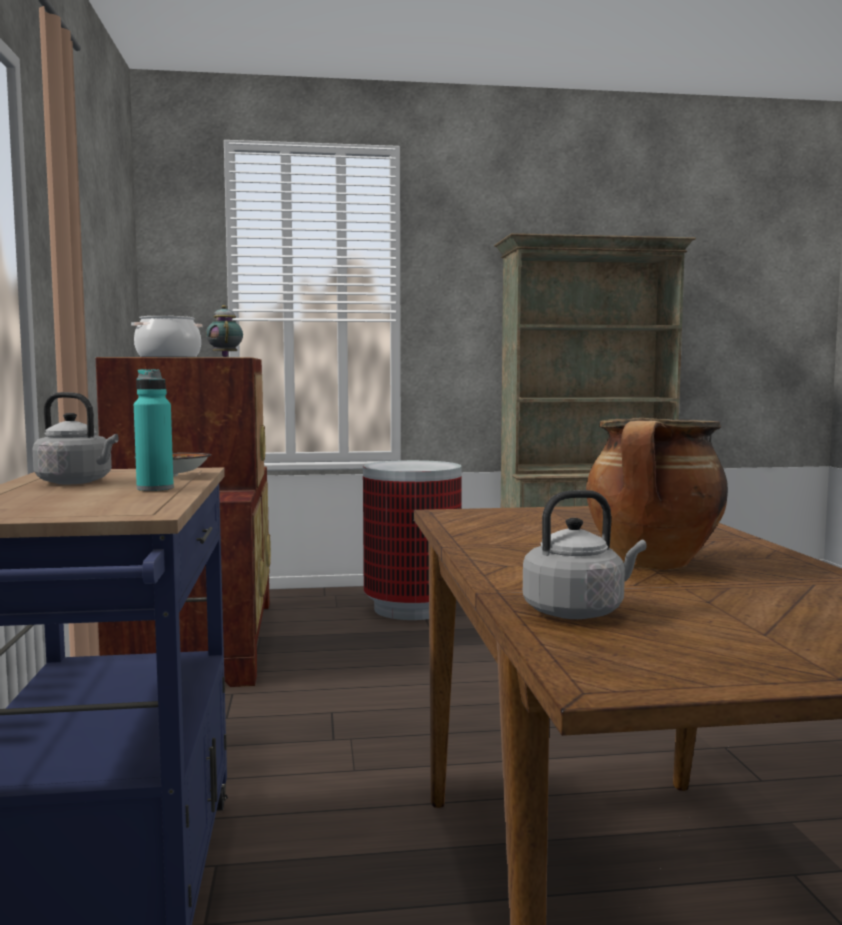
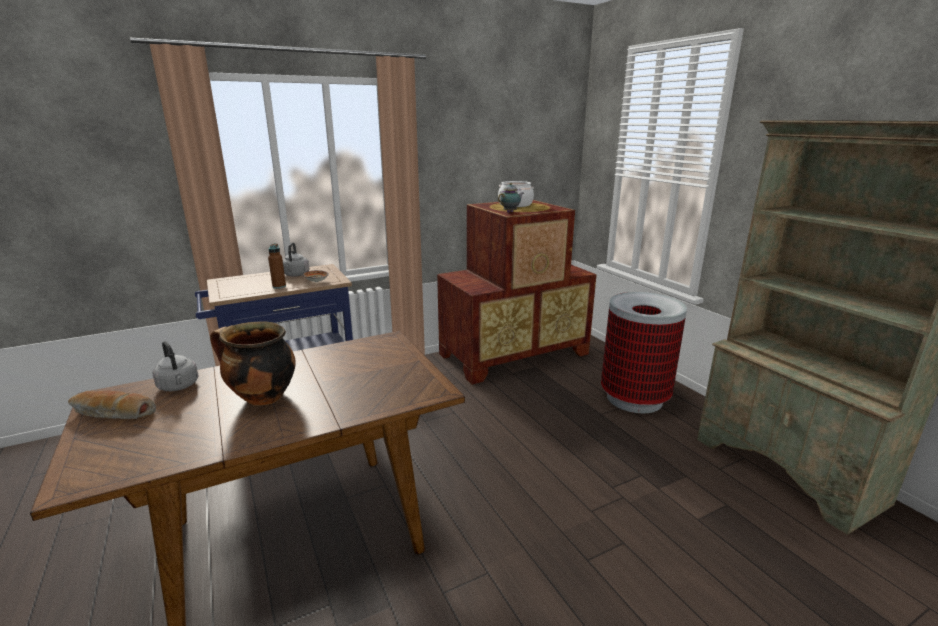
camera: 70 degrees right, 15 degrees up
(155, 488) = (279, 286): turquoise bottle -> brown bottle
(713, 654) = (113, 414): none -> bread

